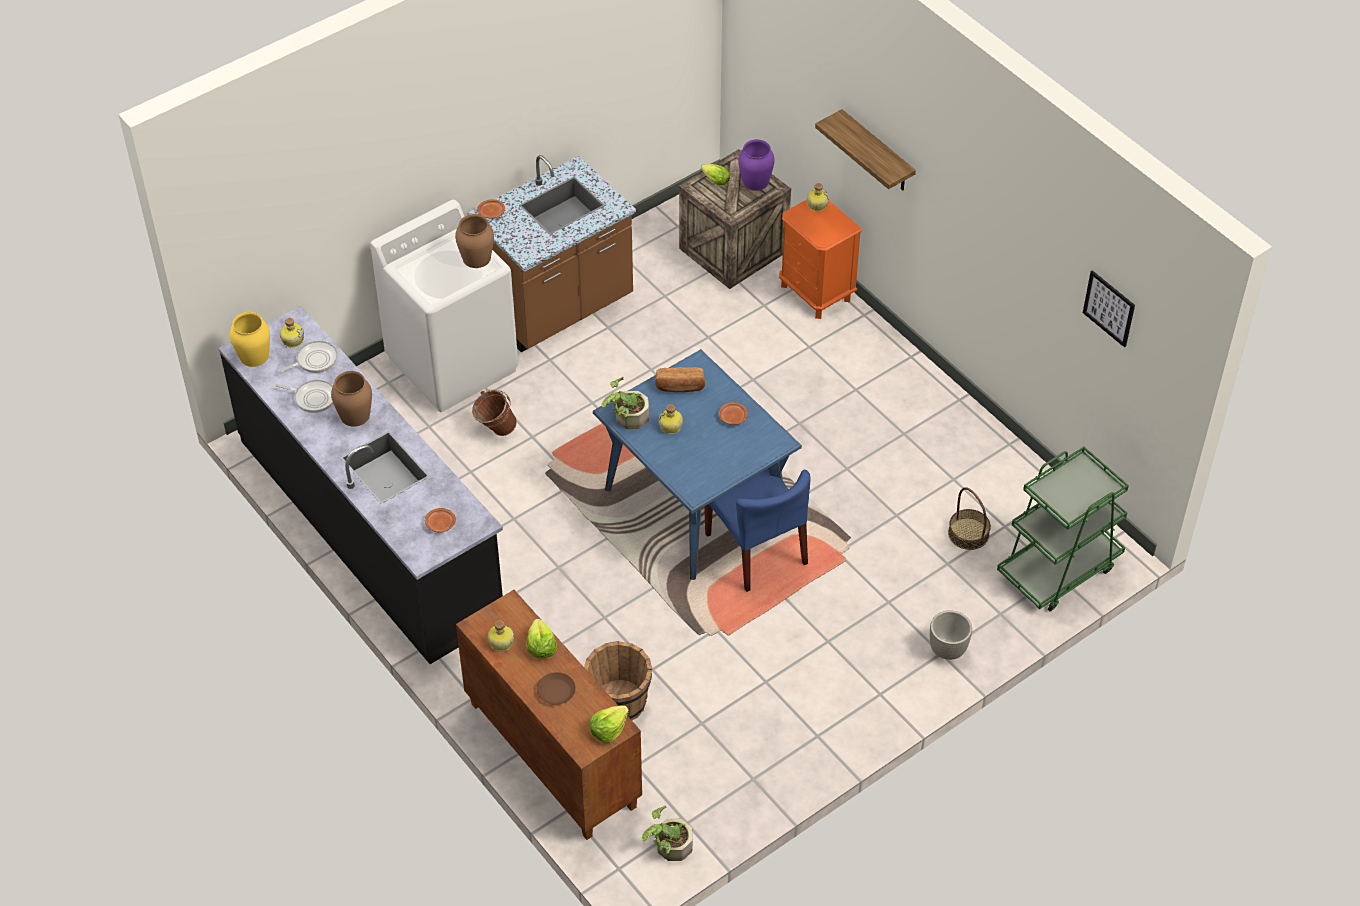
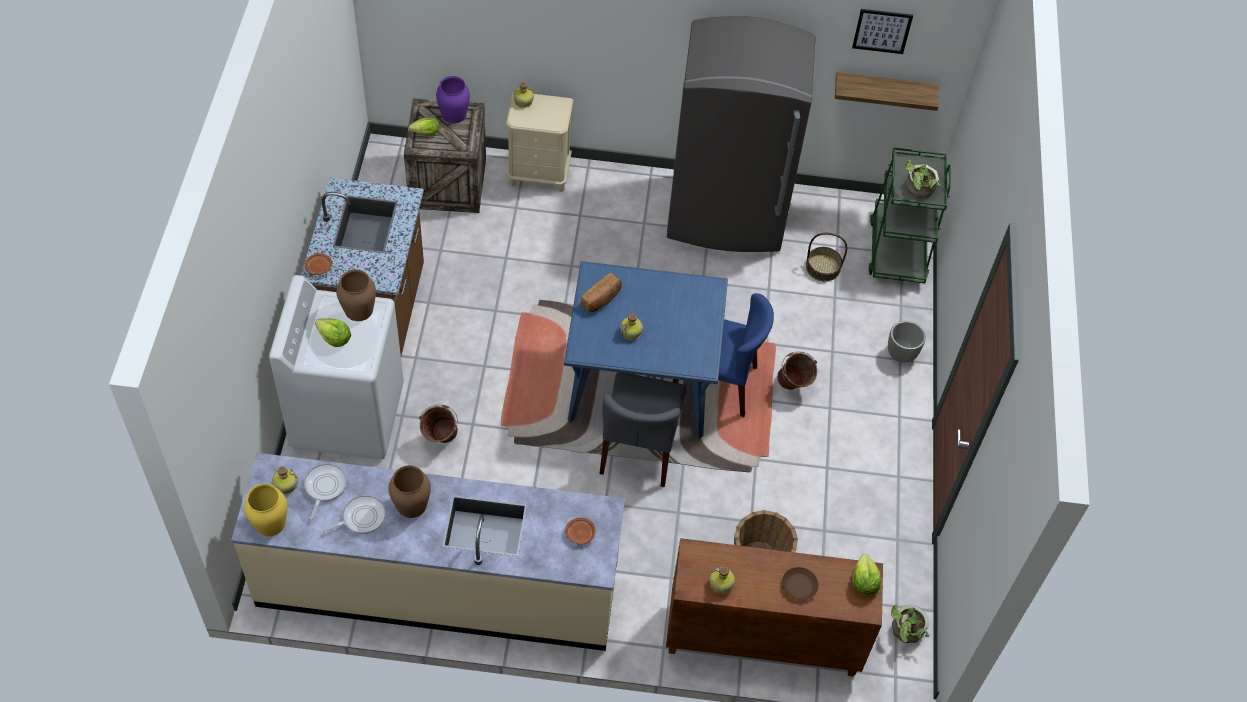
camera: 50 degrees left, 5 degrees up
(371, 526) = (438, 587): black counter -> beige counter
(541, 647) = (750, 563): lettuce -> lettuce (334, 338)
(627, 417) = (594, 349): potted plant -> potted plant (917, 190)
(633, 550) = (639, 449): none -> grey chair
(732, 417) = (662, 293): brown plate -> none
(816, 292) = (539, 174): orange nightstand -> beige nightstand
(817, 602) = (793, 387): none -> brown bucket
(877, 153) = (582, 26): shelf -> shelf (884, 90)
(937, 433) = (727, 215): none -> grey fridge

